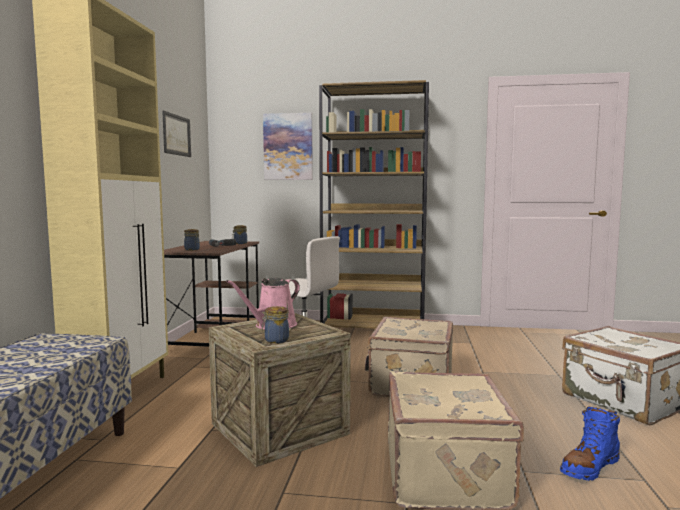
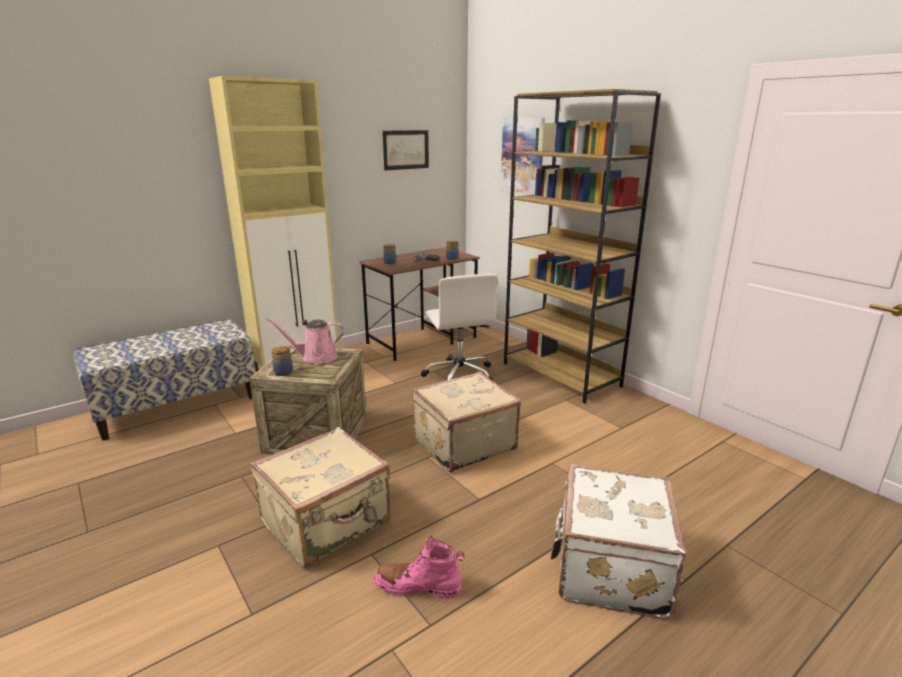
camera: 45 degrees right, 15 degrees up
(589, 467) = (418, 586): blue boot -> pink boot

